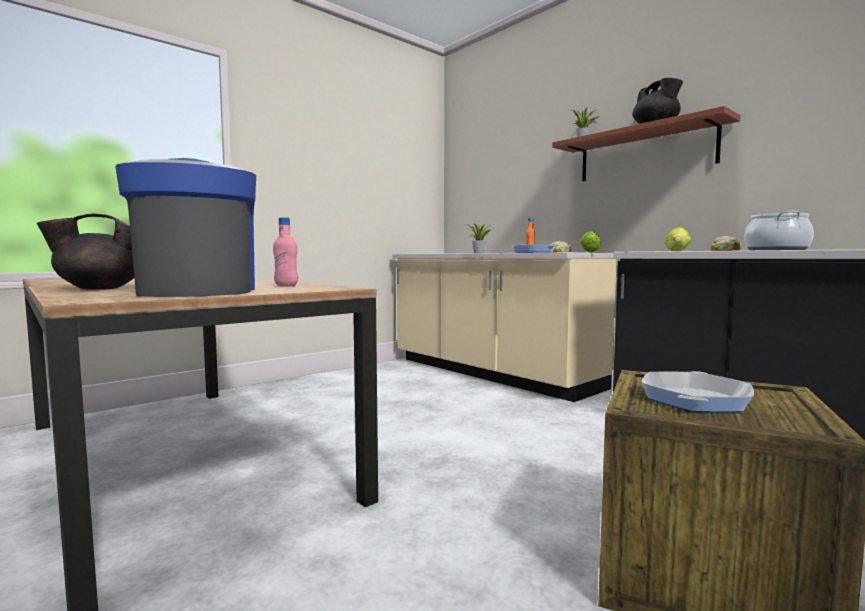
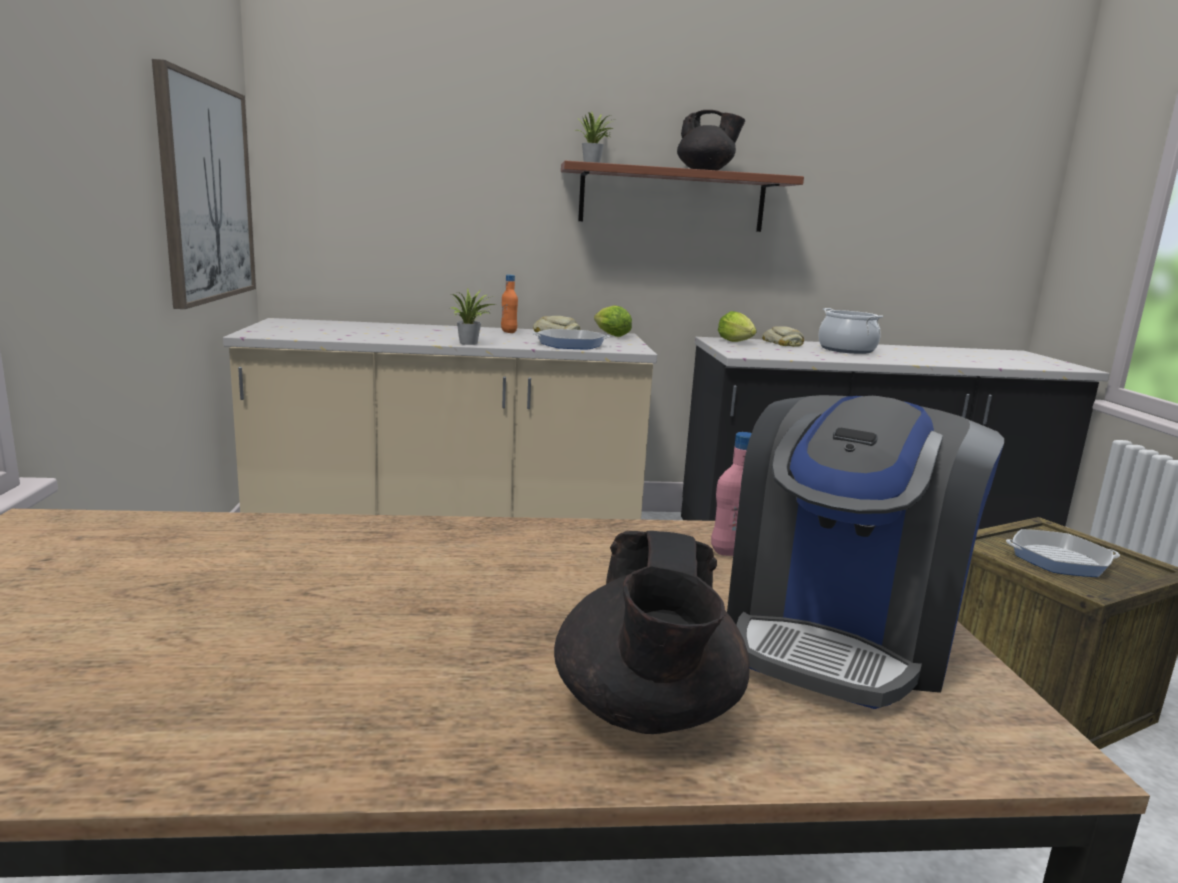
camera: 55 degrees left, 10 degrees up
(197, 291) = (840, 634): coffee machine -> coffee machine turned 75 degrees counterclockwise
(394, 191) = (206, 192): none -> picture
(694, 399) = (1059, 560): frying pan -> frying pan turned 60 degrees counterclockwise

